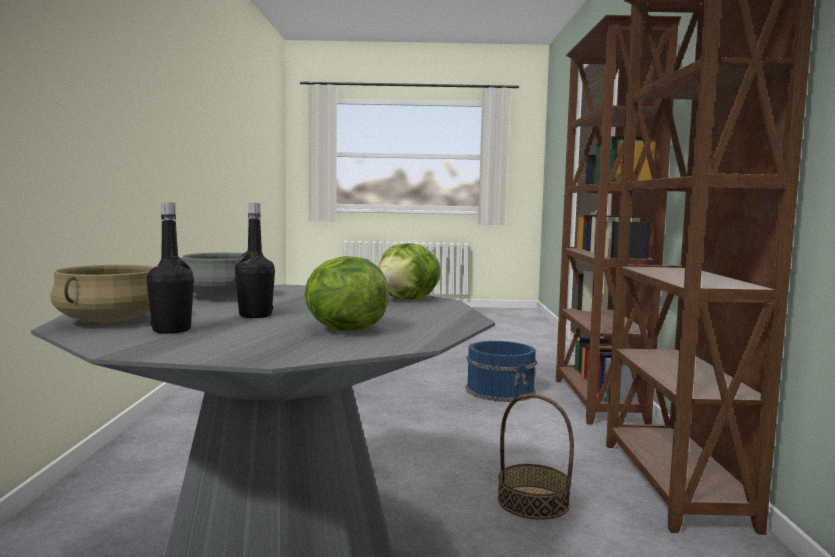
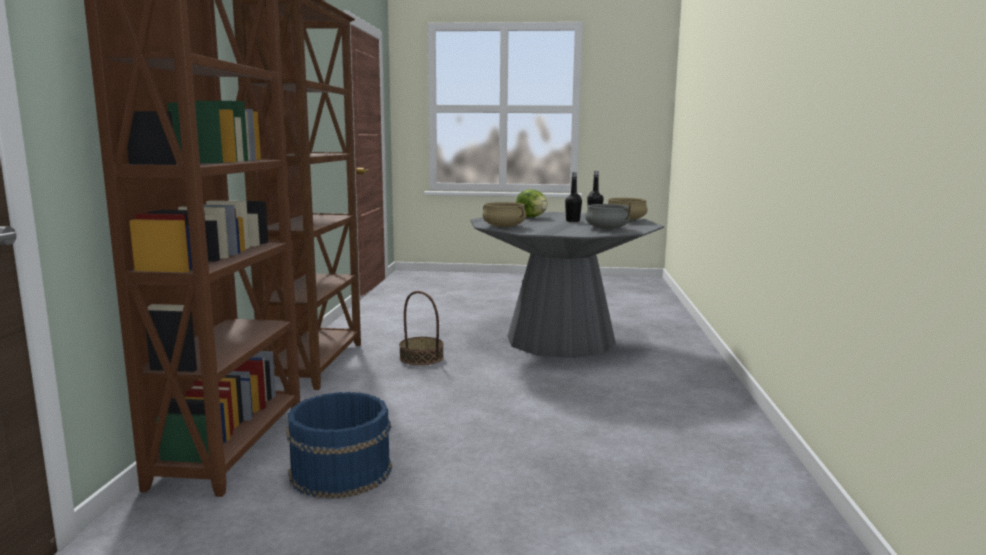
camera: 175 degrees left, 5 degrees up
(408, 300) = (503, 226): lettuce -> beige cooking pot

